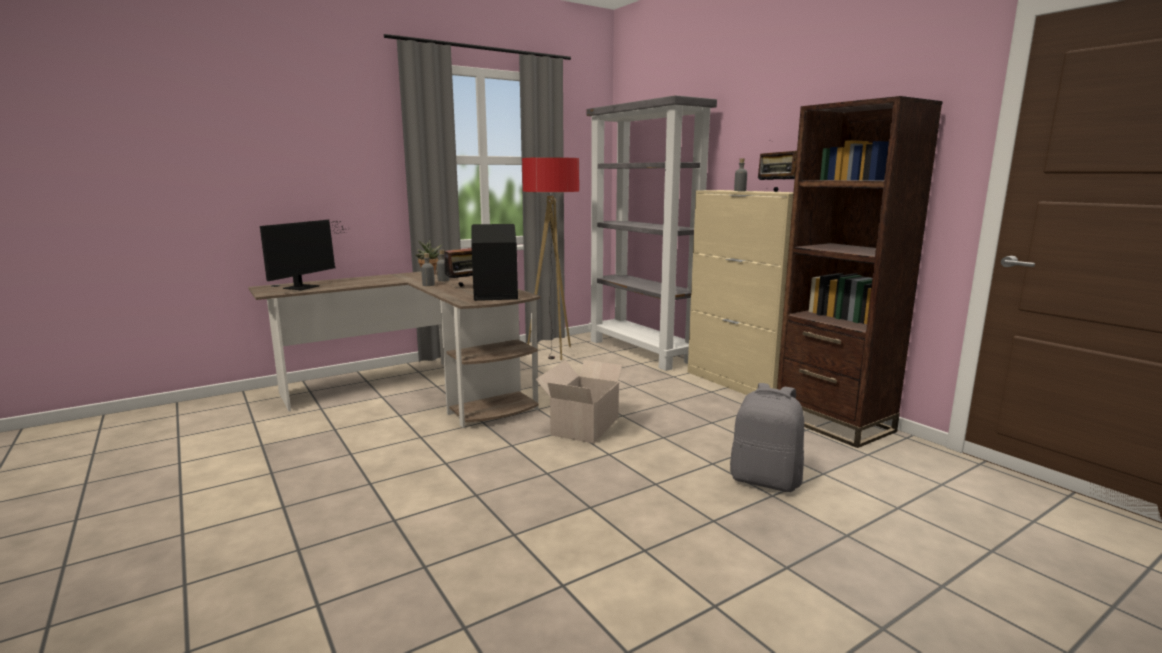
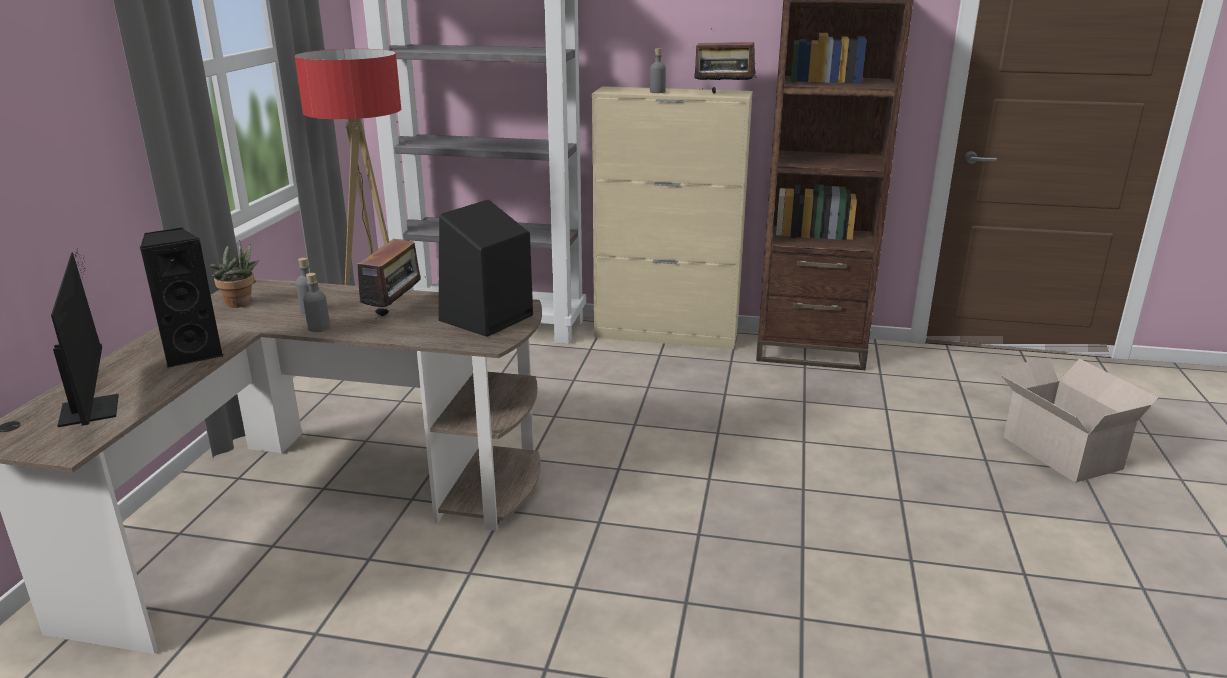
camera: 45 degrees left, 10 degrees up
(370, 282) = (193, 354): none -> black speaker
(587, 425) = (625, 454): cardboard box -> cardboard box (1059, 451)
(765, 480) = (866, 438): grey backpack -> none

